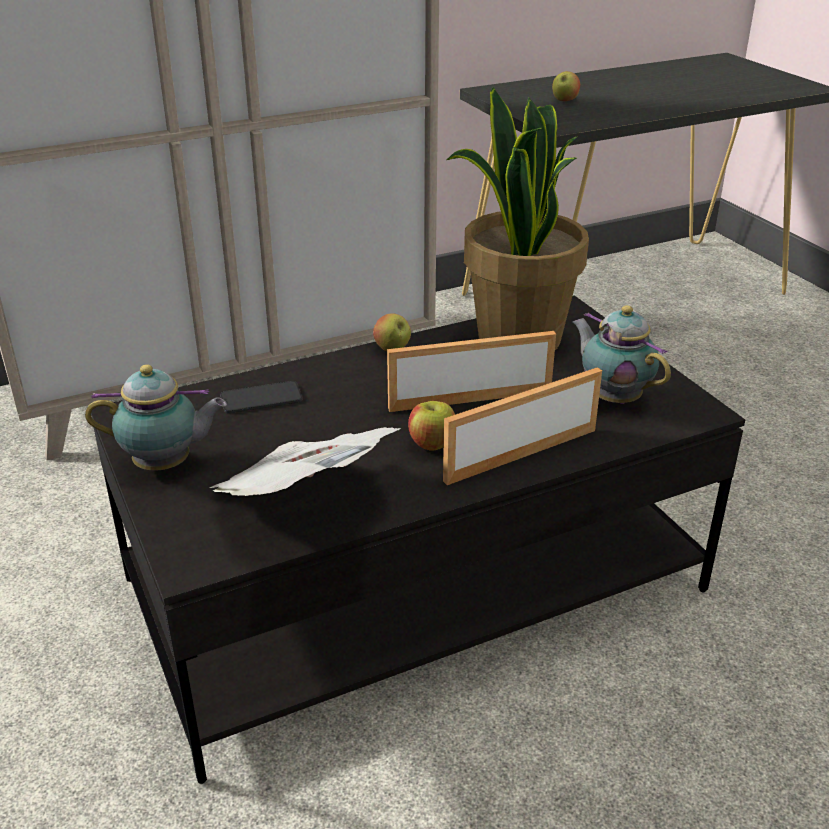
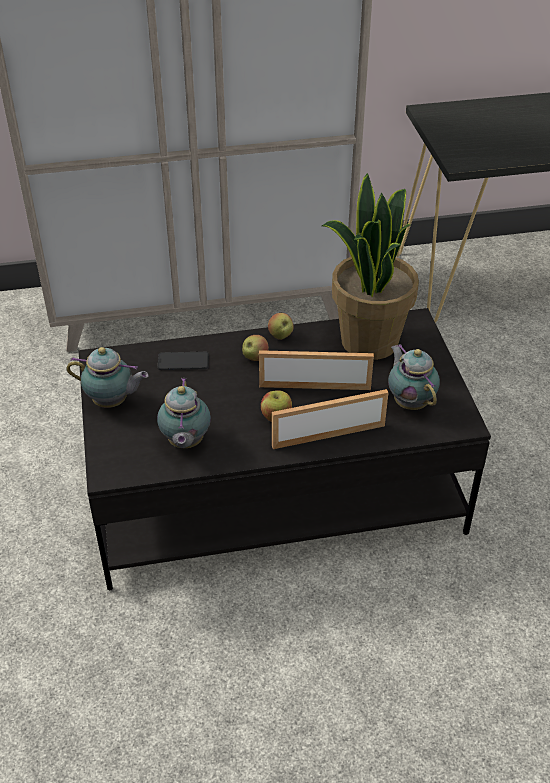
camera: 15 degrees right, 10 degrees up
(305, 500) = (185, 443): newspaper -> teapot
(564, 100) = (481, 131): apple -> apple (255, 358)

